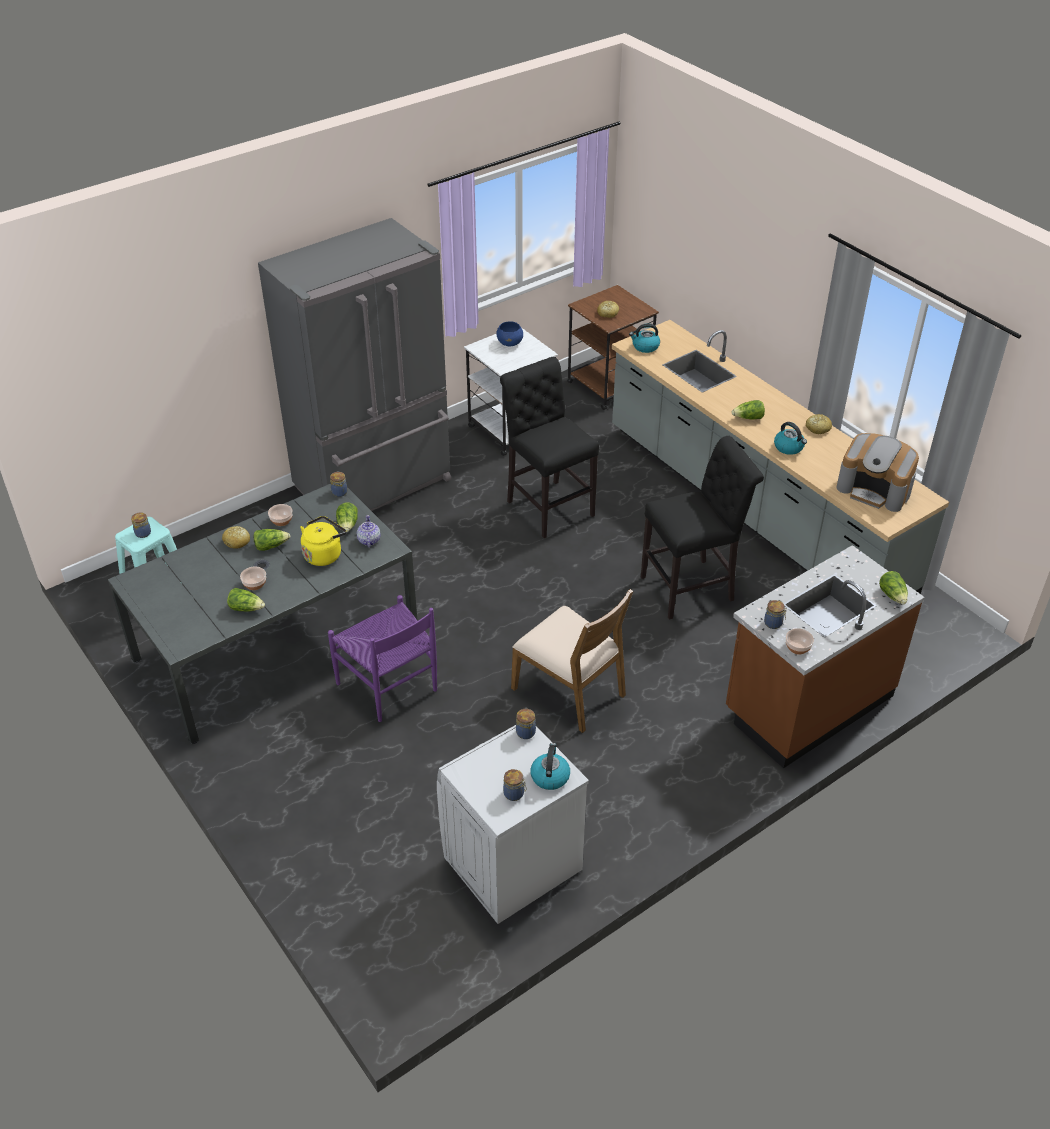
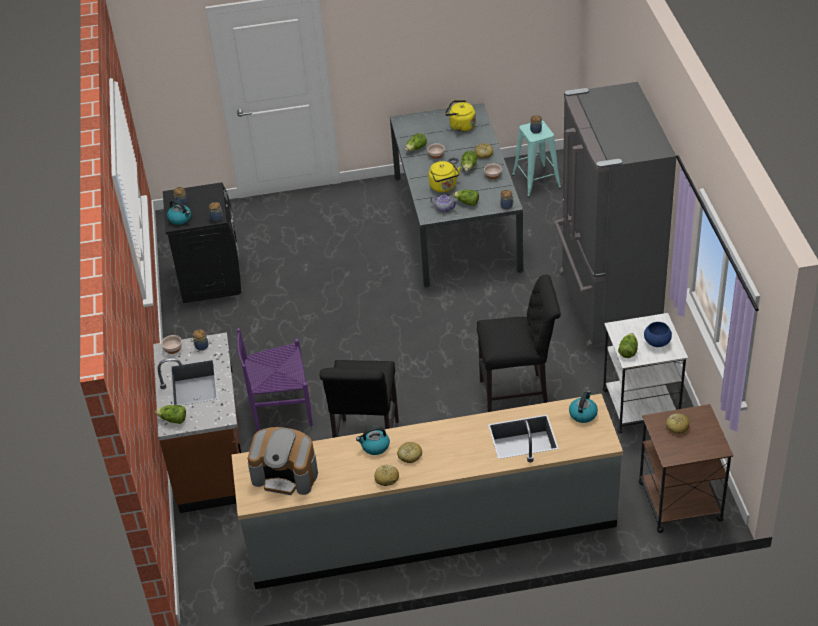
camera: 120 degrees right, 0 degrees up
(176, 582) = (460, 126): none -> yellow kettle
(390, 686) = (382, 263): purple chair -> purple chair (280, 407)
(512, 865) = (210, 278): white washing machine -> black washing machine
(570, 691) = (316, 343): brown chair -> none
(748, 418) = (431, 438): lettuce -> lettuce (628, 351)
(780, 424) = (409, 455): none -> bread
(874, 489) = (286, 475): coffee machine -> coffee machine turned 135 degrees counterclockwise

